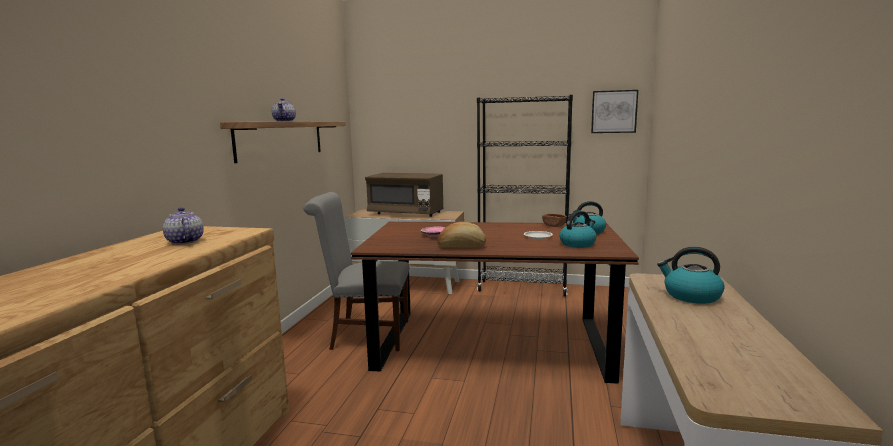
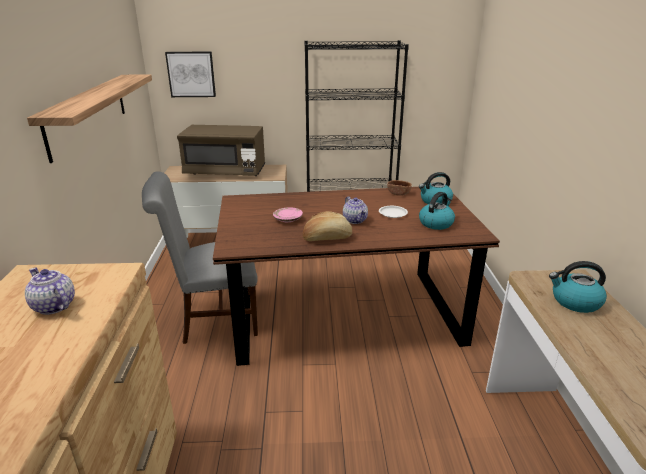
camera: 15 degrees left, 15 degrees up
(284, 121) = (95, 95): teapot -> teapot (355, 220)
(614, 111) = (441, 57): picture -> picture (191, 74)

